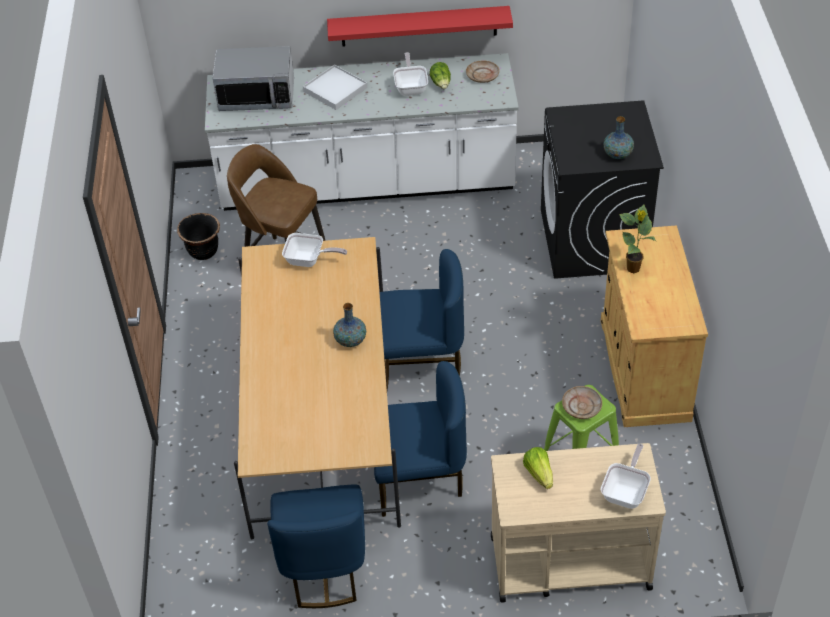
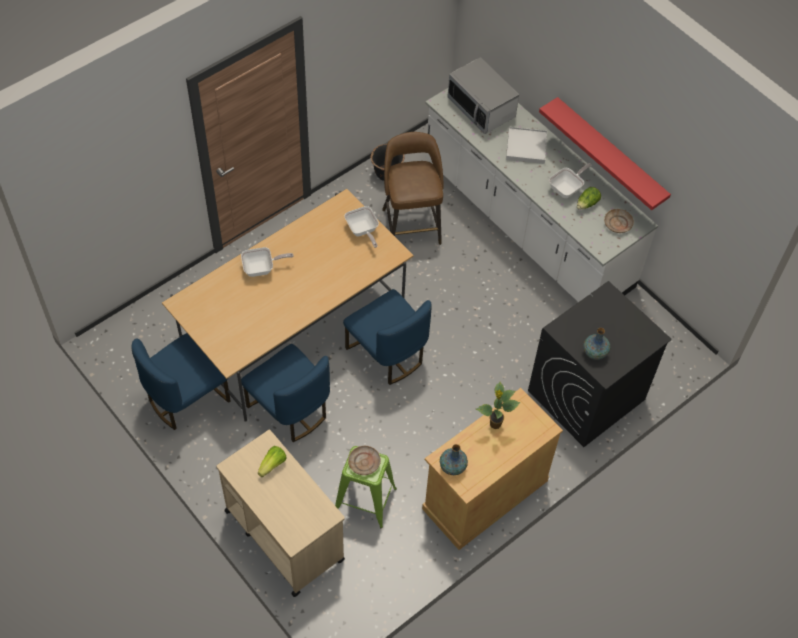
camera: 50 degrees right, 10 degrees up
(350, 340) = (310, 296): vase -> vase (452, 467)
(626, 492) = (292, 524): frying pan -> frying pan (262, 268)

